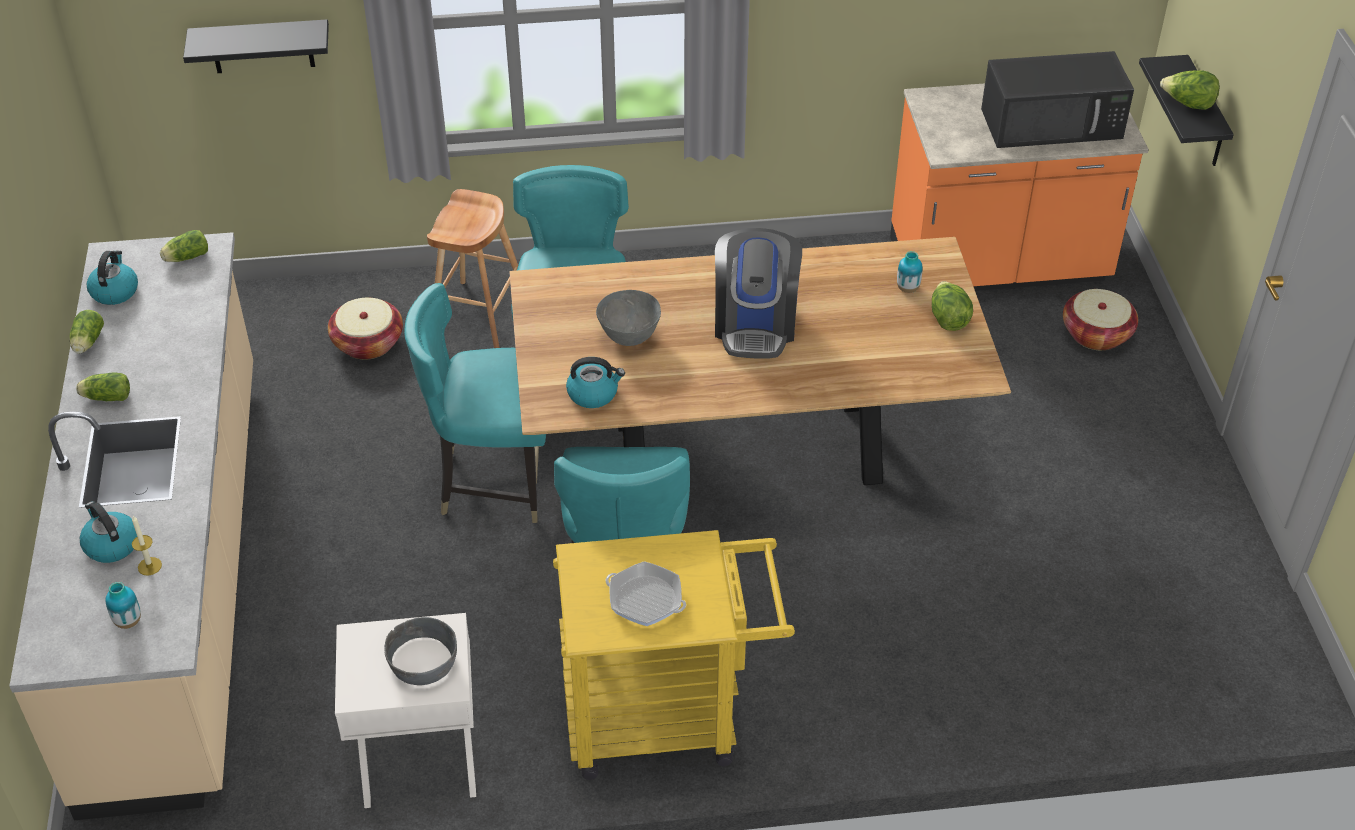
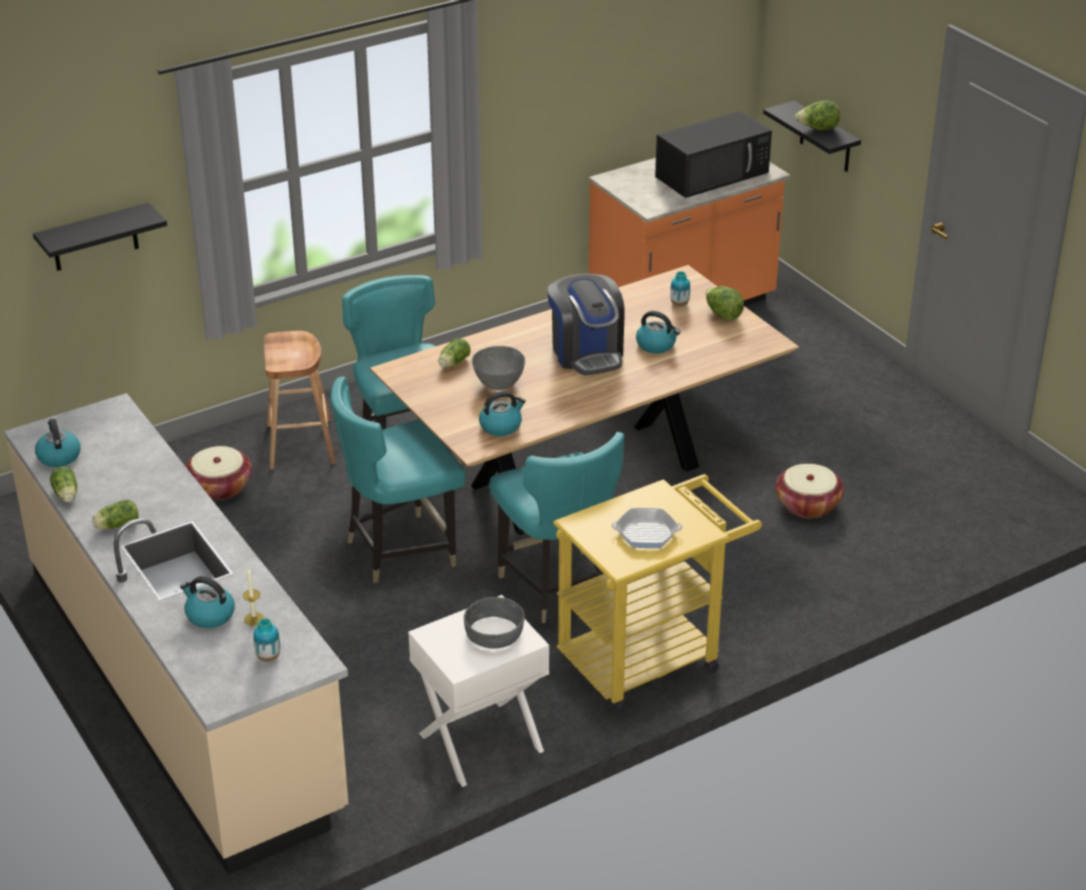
camera: 25 degrees left, 10 degrees down
(185, 257) = (100, 419): lettuce -> lettuce (453, 363)
(842, 338) = (656, 345): none -> kettle
(1096, 334) = (783, 333): basket -> basket (808, 505)

